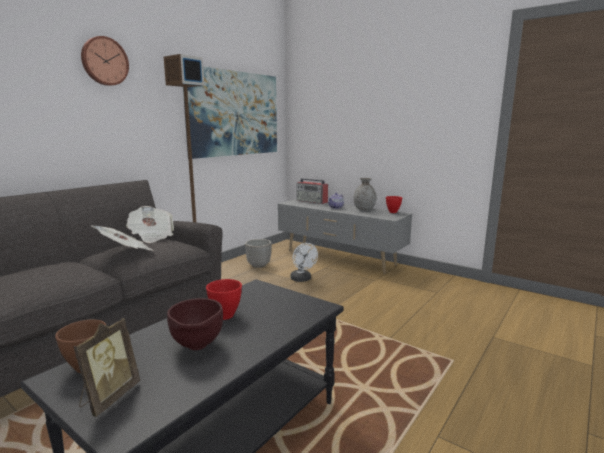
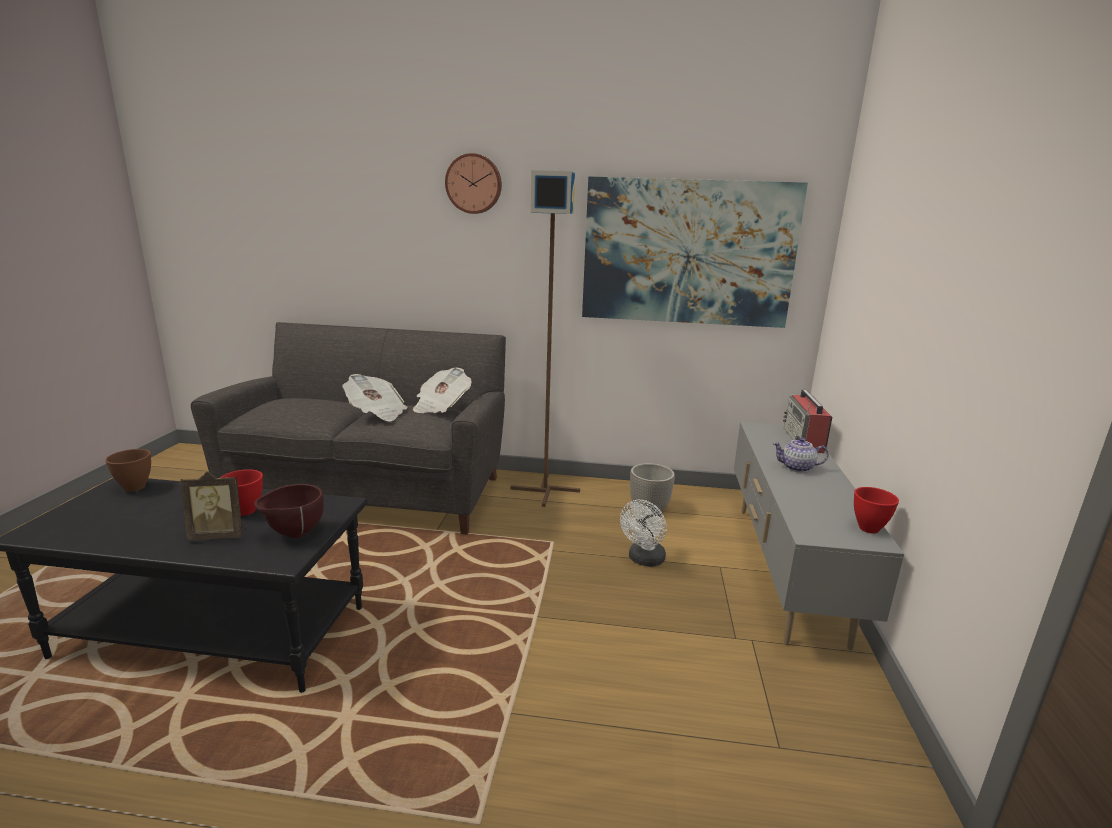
camera: 60 degrees right, 5 degrees up
(108, 397) = (82, 512): picture frame -> picture frame (219, 535)
(197, 347) = (169, 519): brown bowl -> brown bowl (293, 534)
(364, 209) = (834, 495): grey vase -> none

